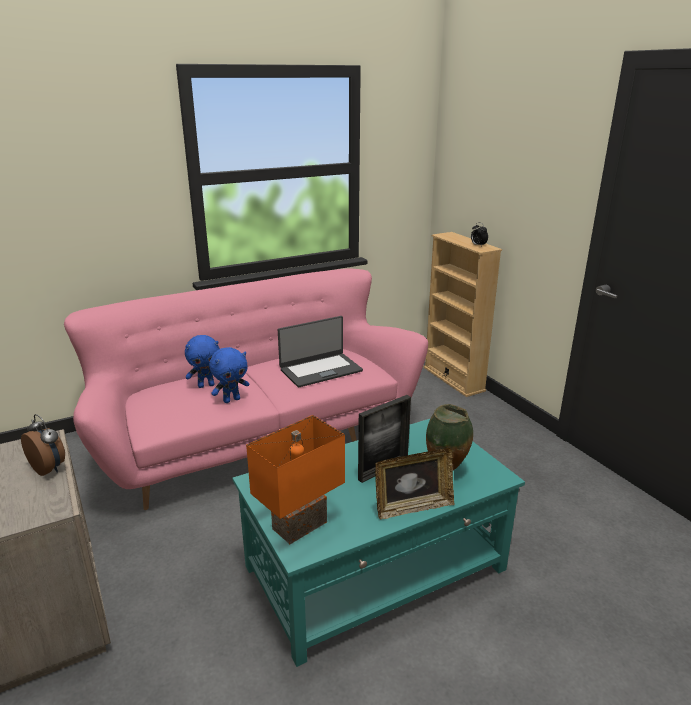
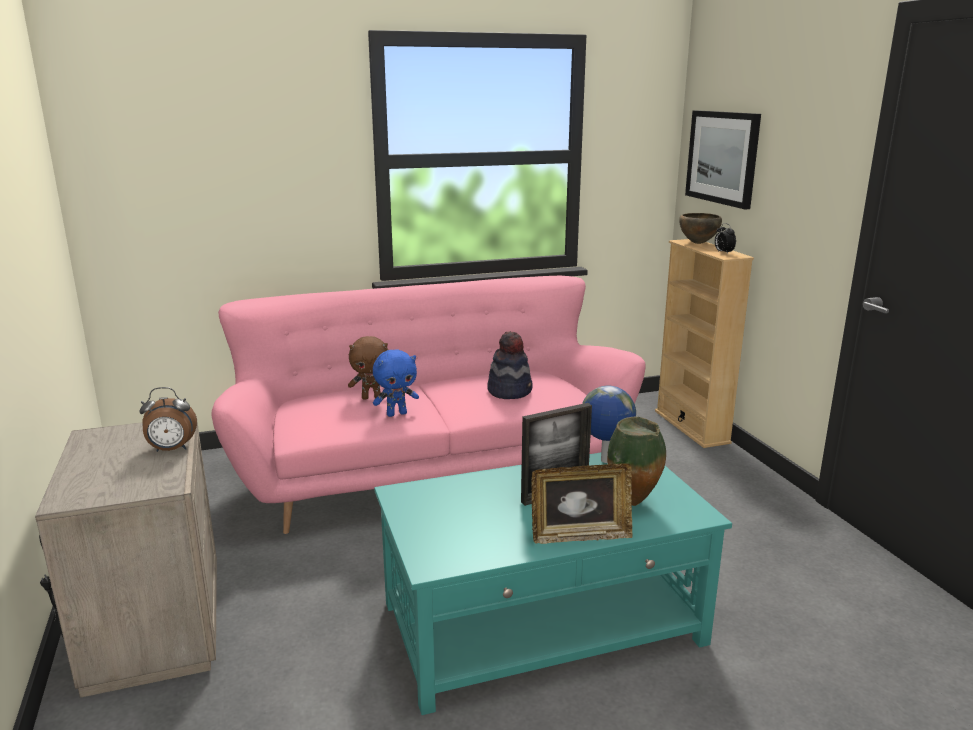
camera: 10 degrees right, 5 degrees down
(49, 468) = (171, 450): alarm clock -> alarm clock turned 120 degrees clockwise
(206, 385) = (371, 397): blue plush toy -> brown plush toy
(298, 523) = (437, 538): orange table lamp -> none
(320, 370) = (510, 391): laptop -> hat
(414, 433) = (605, 461): none -> globe
(455, 236) = (697, 243): none -> brown bowl
(472, 167) = (722, 157): none -> picture

